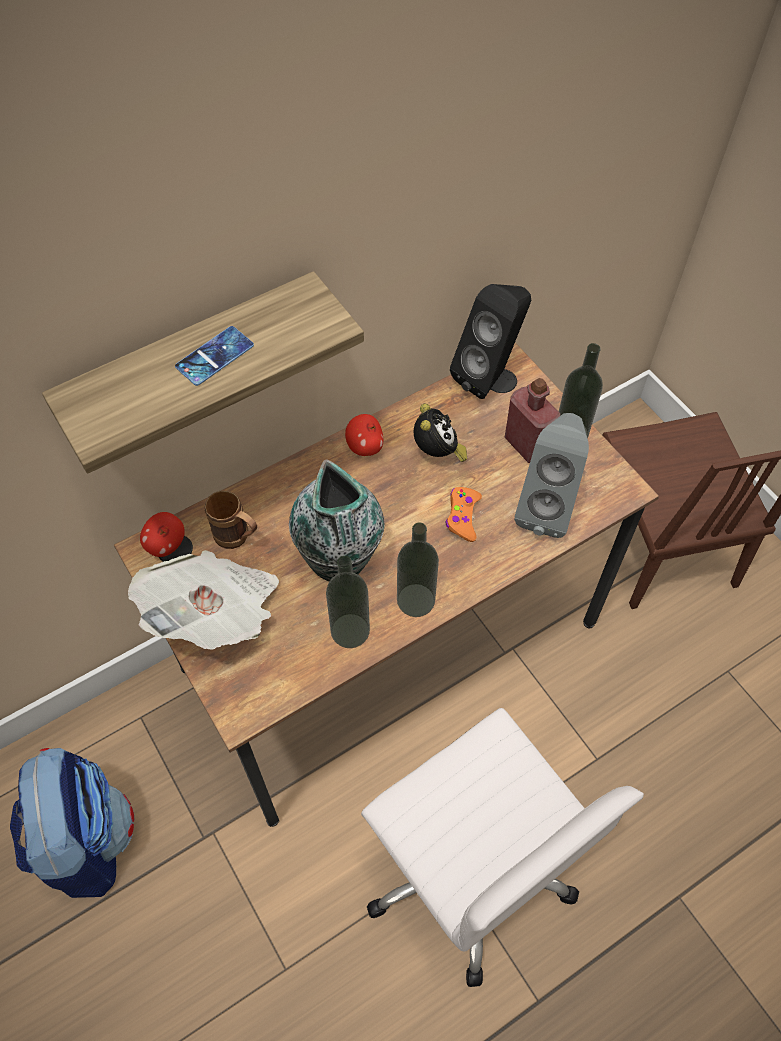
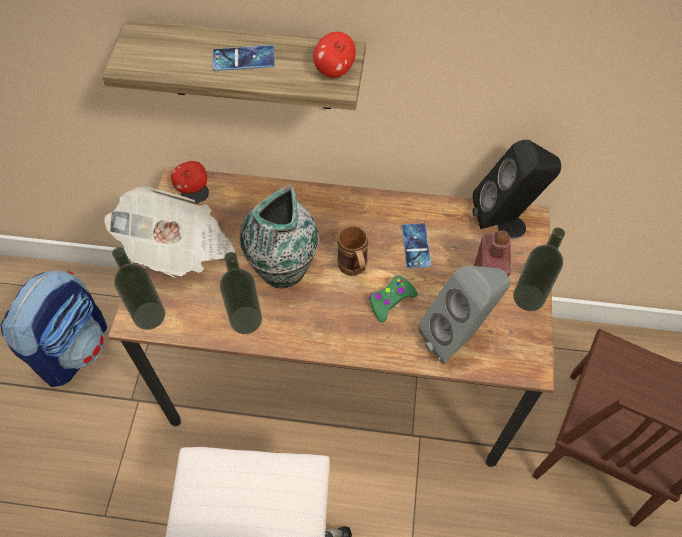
camera: 40 degrees right, 0 degrees up
(238, 539) = (236, 212): brown mug -> brown mug (354, 270)
(365, 447) = (370, 209): apple -> apple (334, 70)
(415, 600) = (305, 332): bottle -> bottle (149, 315)
(437, 453) = (416, 246): alarm clock -> phone
(462, 517) = (391, 300): orange game controller -> green game controller

